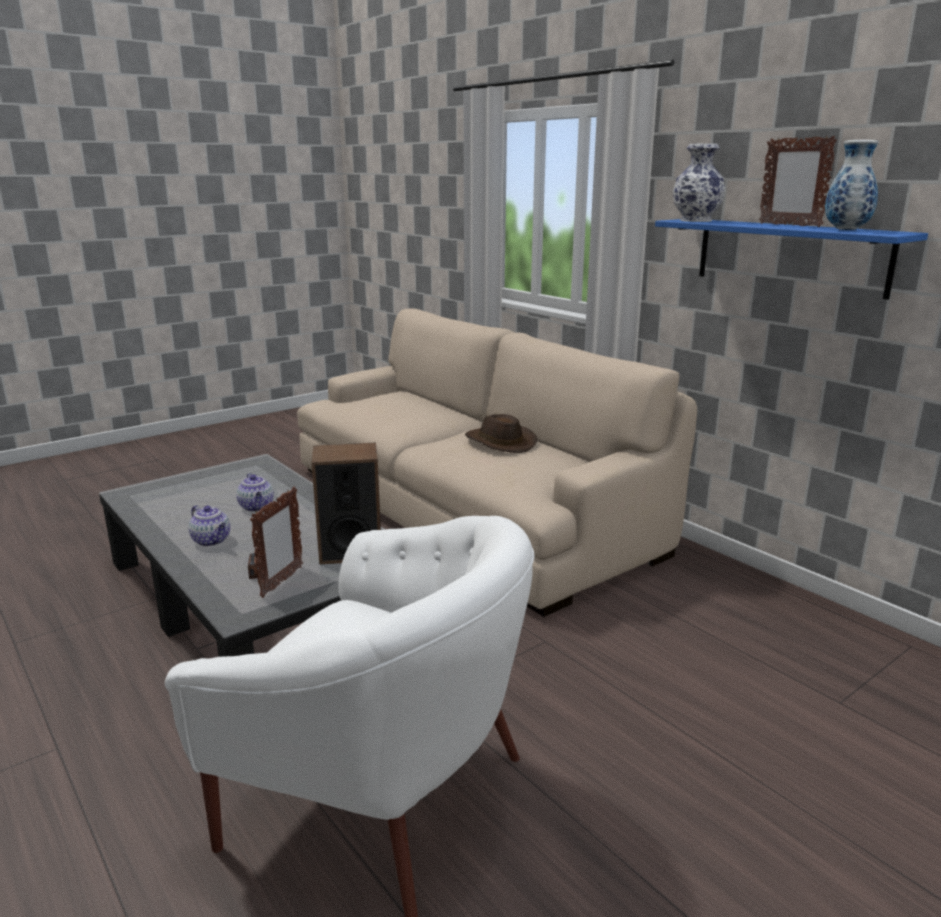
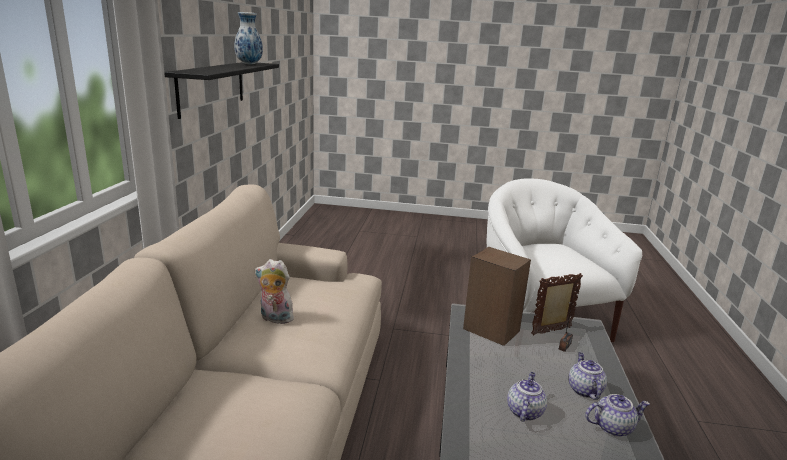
camera: 135 degrees left, 0 degrees up
(176, 526) = (613, 427): none -> teapot
(499, 442) = (275, 319): brown hat -> plush toy
(695, 220) = (202, 71): vase -> none
(789, 225) = (225, 66): picture frame -> none
(789, 256) = (212, 87): blue shelf -> black shelf

